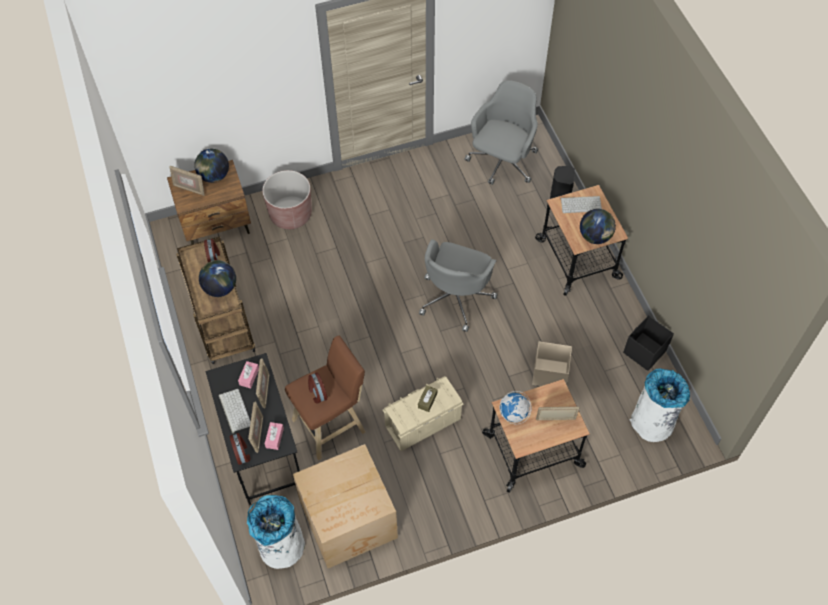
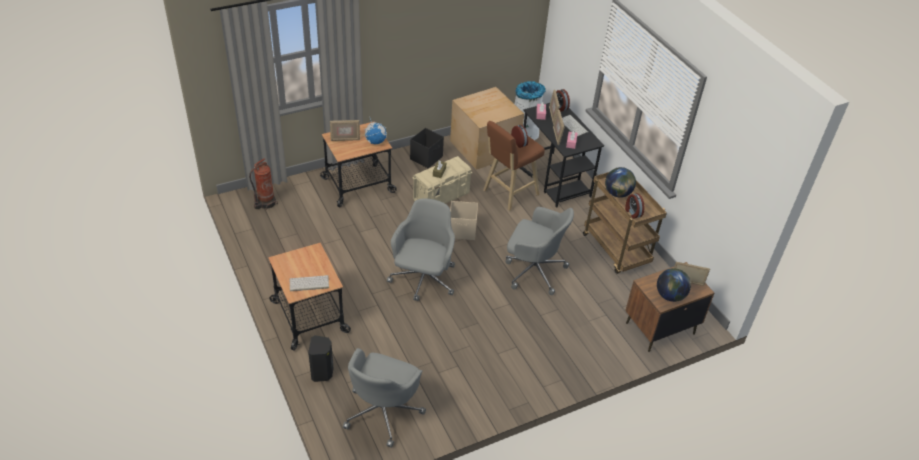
camera: 170 degrees right, 15 degrees down
(291, 214) = (593, 343): brown planter -> none
(329, 303) = (533, 270): none -> grey office chair
(549, 373) = (343, 230): beige storage box -> beige storage box (462, 231)
(595, 236) = (299, 257): globe -> none
(644, 352) = (261, 247): black storage box -> black storage box (426, 158)
(652, 423) = (265, 203): white trash can -> fire extinguisher

